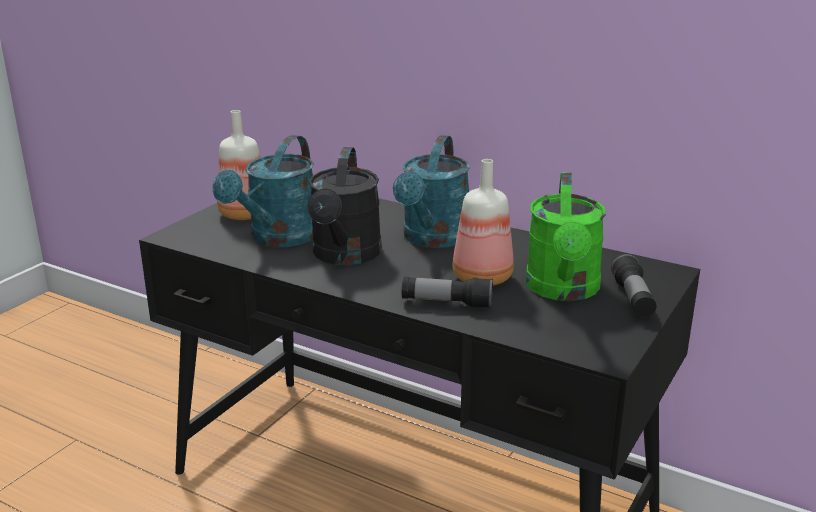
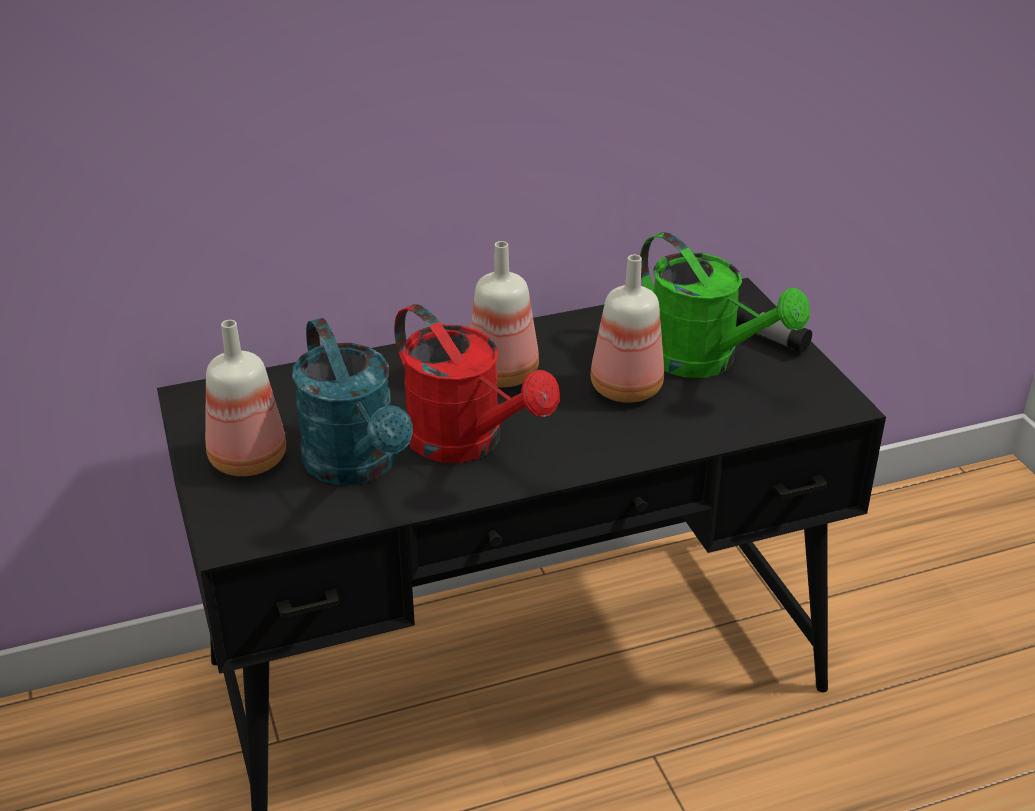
camera: 50 degrees left, 10 degrees up
(345, 256) = (467, 443): black watering can -> red watering can
(432, 239) = (503, 372): turquoise watering can -> bottle
(447, 303) = (652, 434): flashlight -> none

